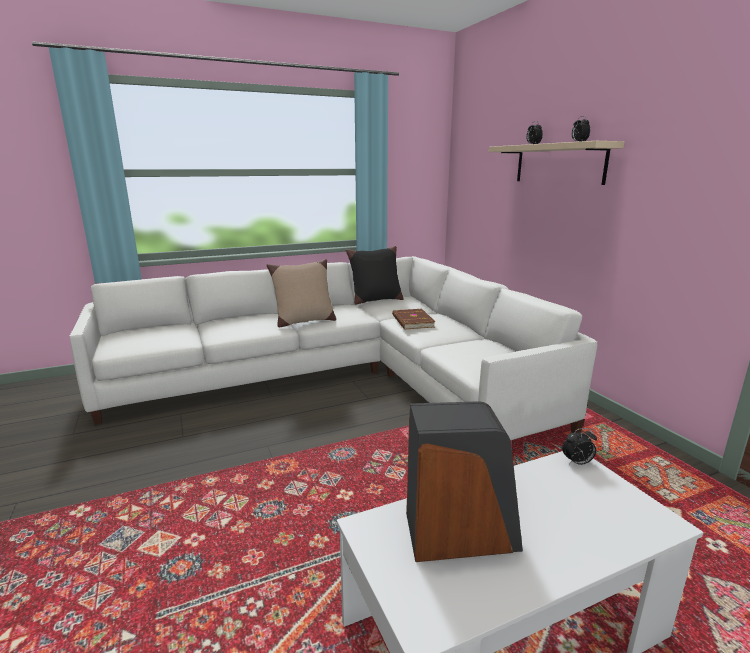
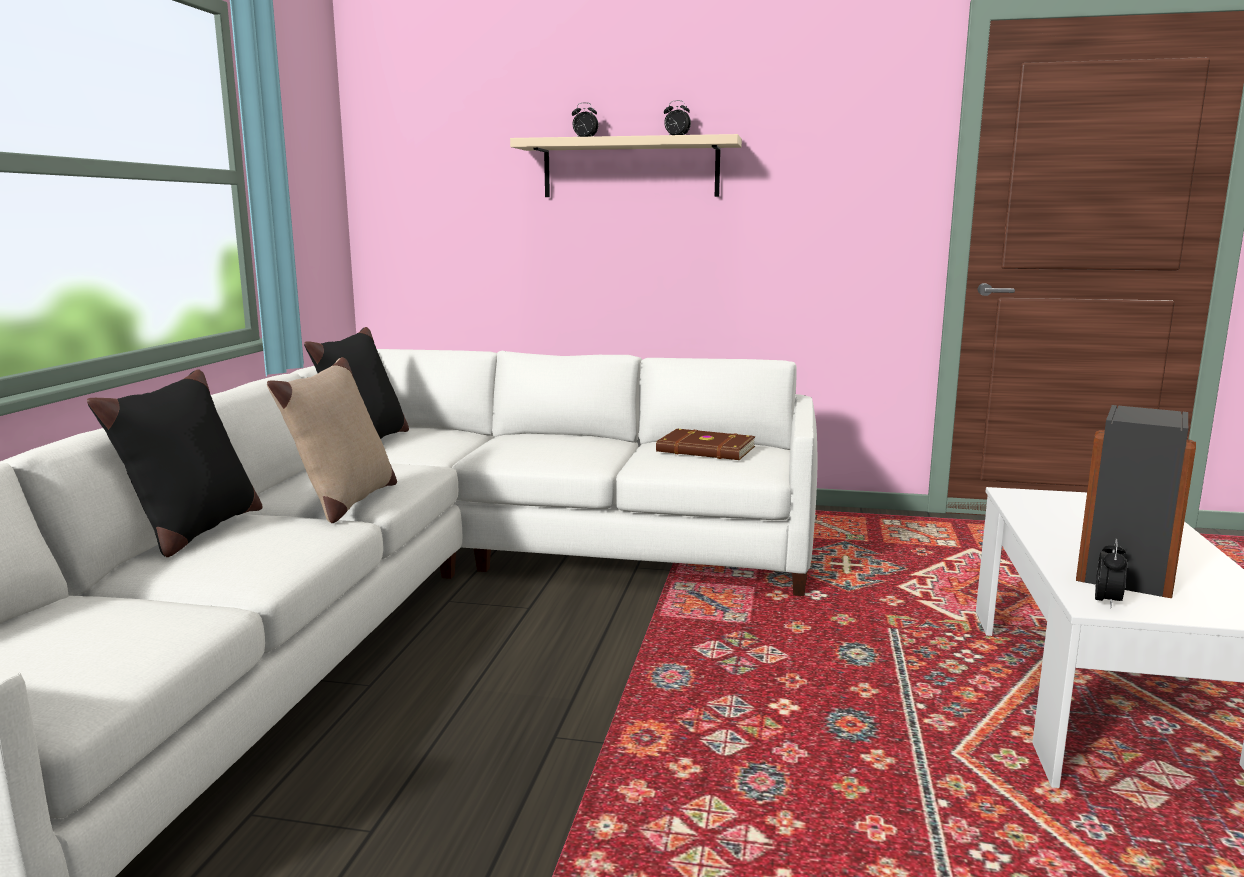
camera: 55 degrees left, 5 degrees down
(248, 316) = (194, 532): none -> black pillow
(412, 321) = (520, 449): brown book -> brown book (706, 450)
(577, 463) = (1019, 495): alarm clock -> alarm clock (1107, 602)

